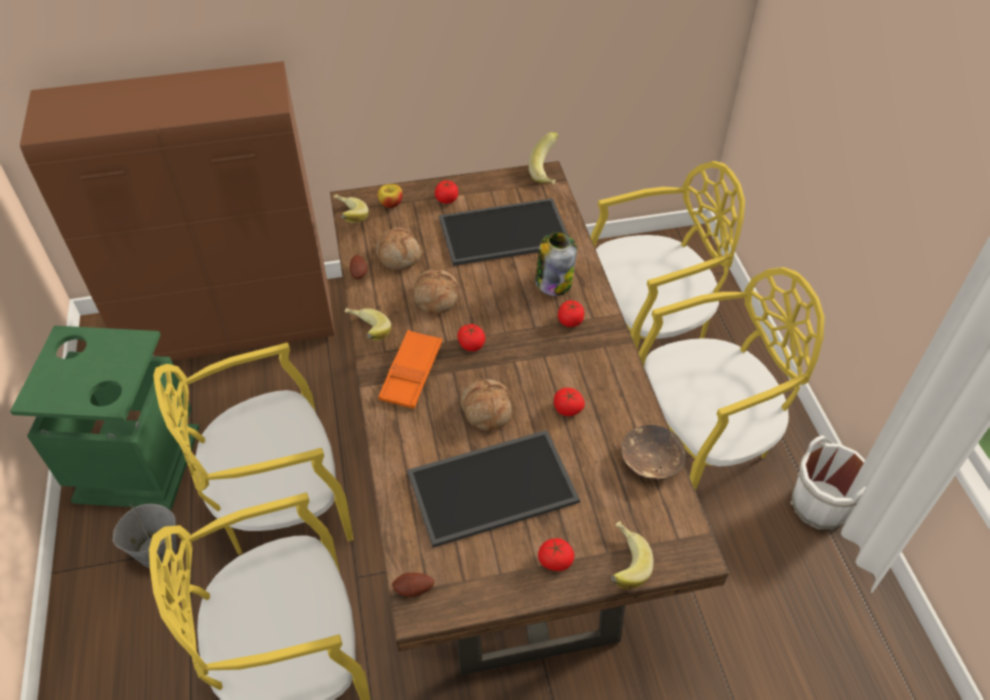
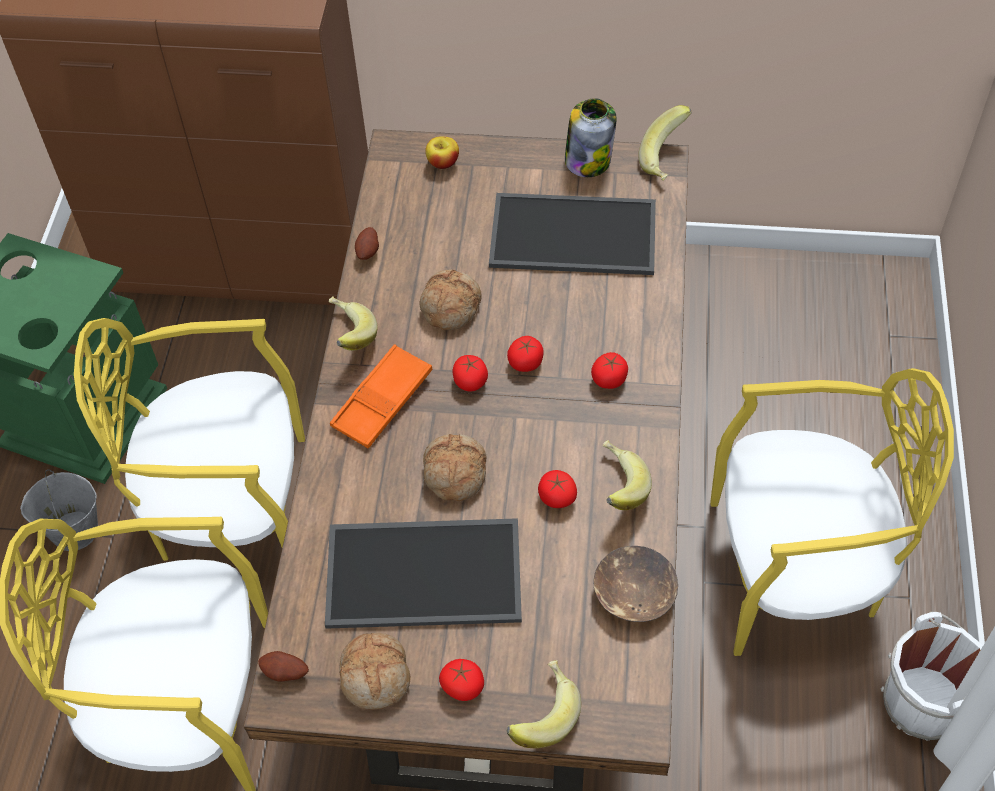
camera: 20 degrees right, 5 degrees up
(347, 219) = (381, 173): banana -> banana (616, 487)
(399, 255) = (426, 238): bread -> bread (376, 676)
(447, 199) = (517, 170): tomato -> tomato (526, 362)
(553, 282) = (609, 320): jar -> jar (588, 160)
(647, 330) = (782, 397): yellow chair -> none

